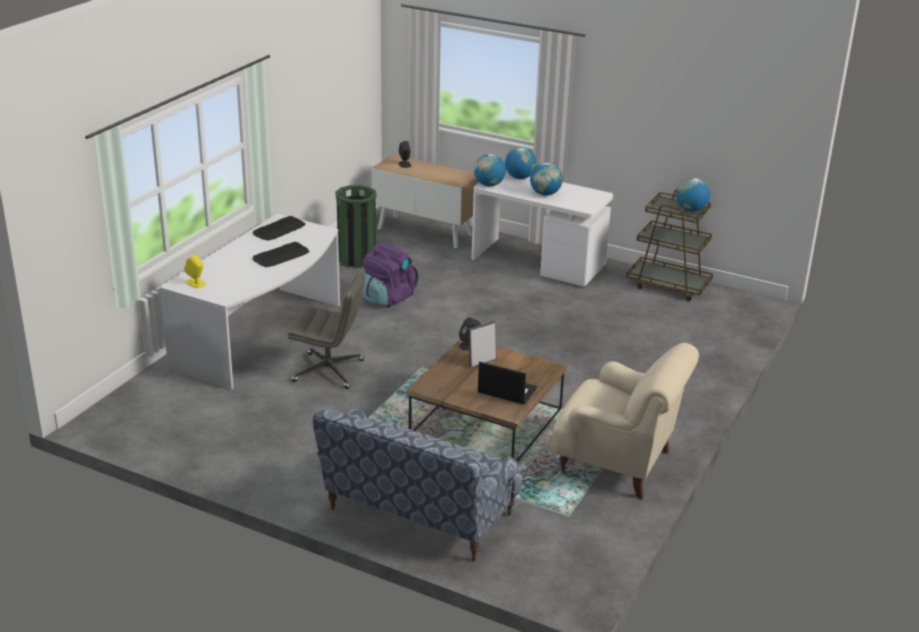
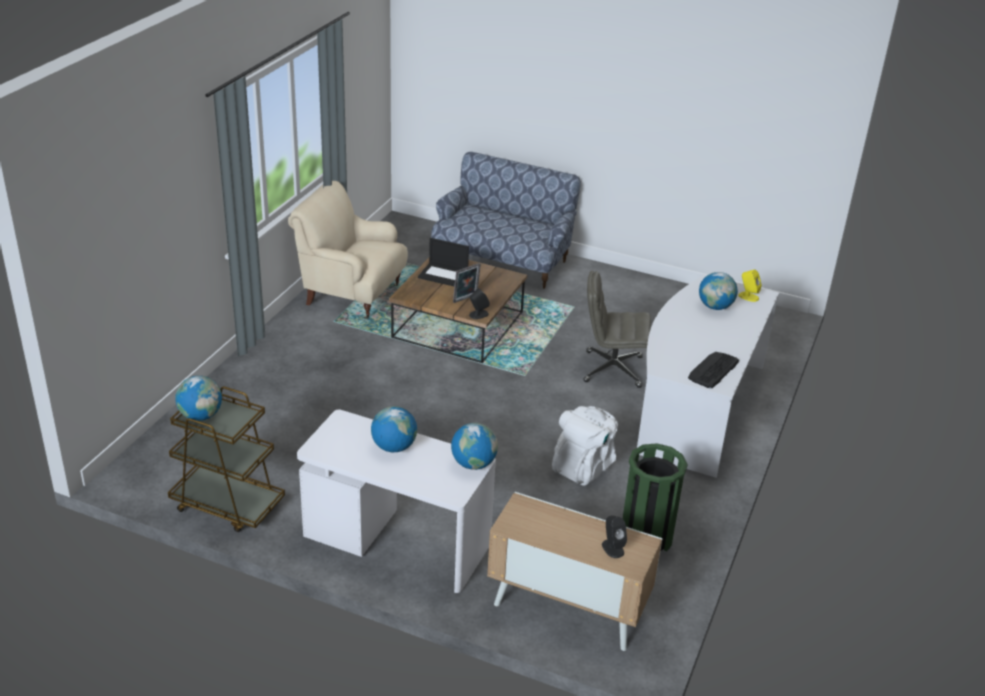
camera: 175 degrees right, 5 degrees up
(281, 255) = (688, 332): keyboard -> none
(388, 298) = (584, 467): purple backpack -> white backpack
(520, 177) = (428, 484): globe -> globe (715, 307)

